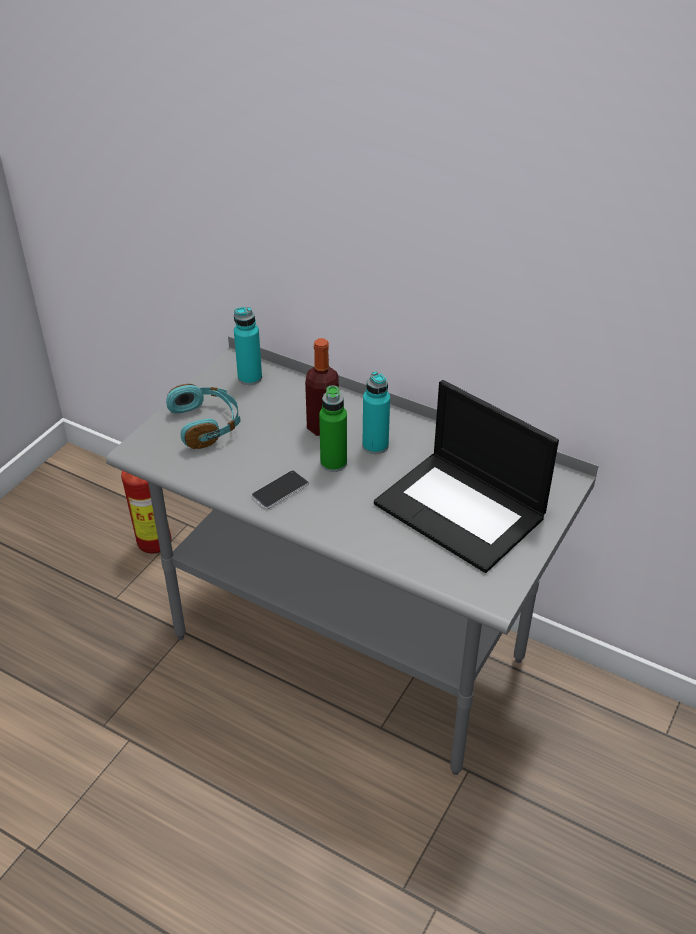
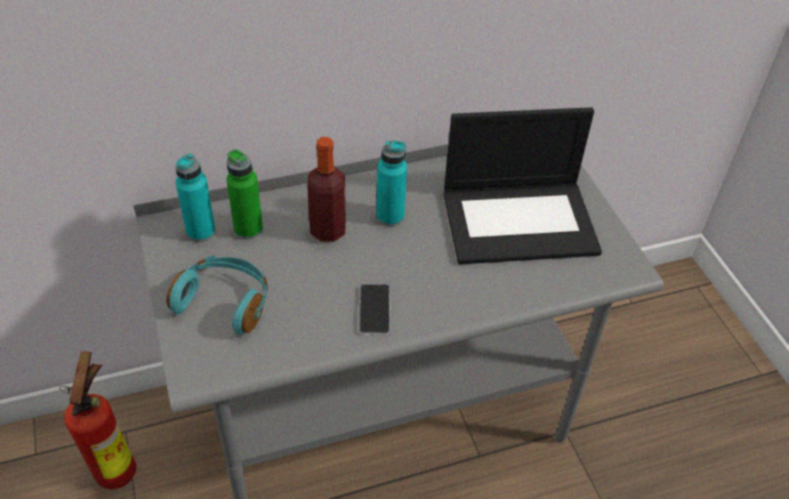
camera: 50 degrees left, 5 degrees up
(333, 463) = (380, 254): green bottle -> green bottle (248, 229)

